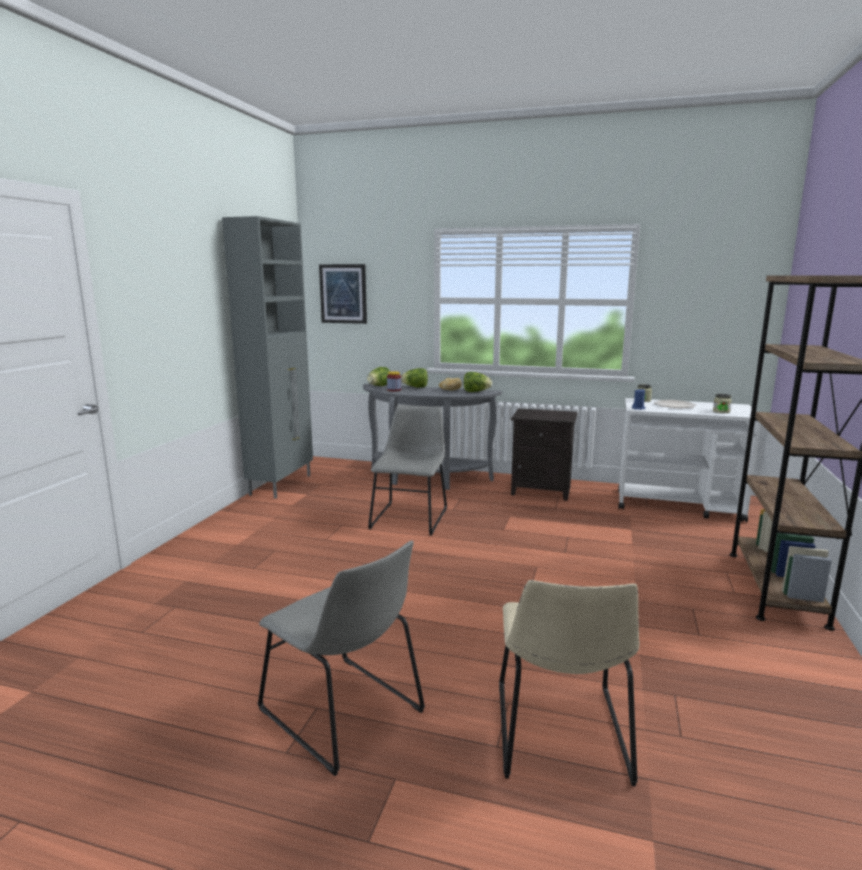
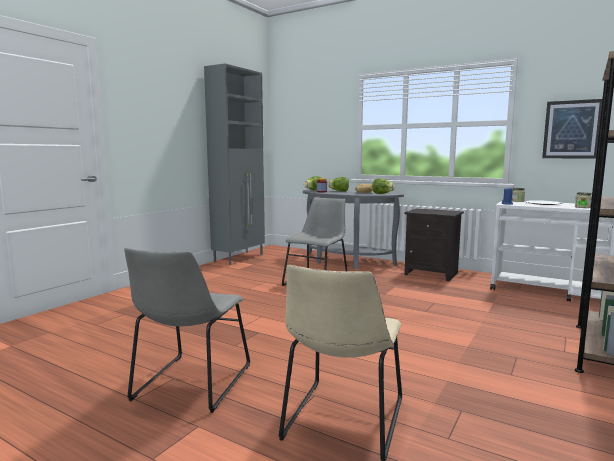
camera: 15 degrees right, 5 degrees down
(343, 294) = (295, 125): picture -> picture (572, 129)
(345, 714) = (190, 384): grey chair -> grey chair turned 45 degrees clockwise

